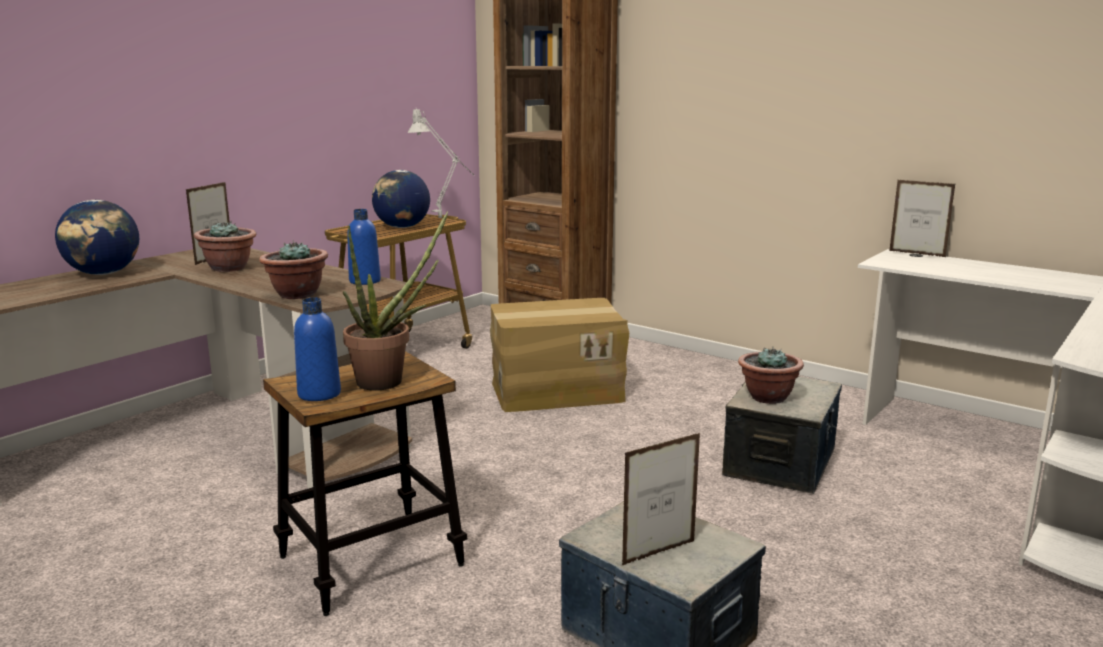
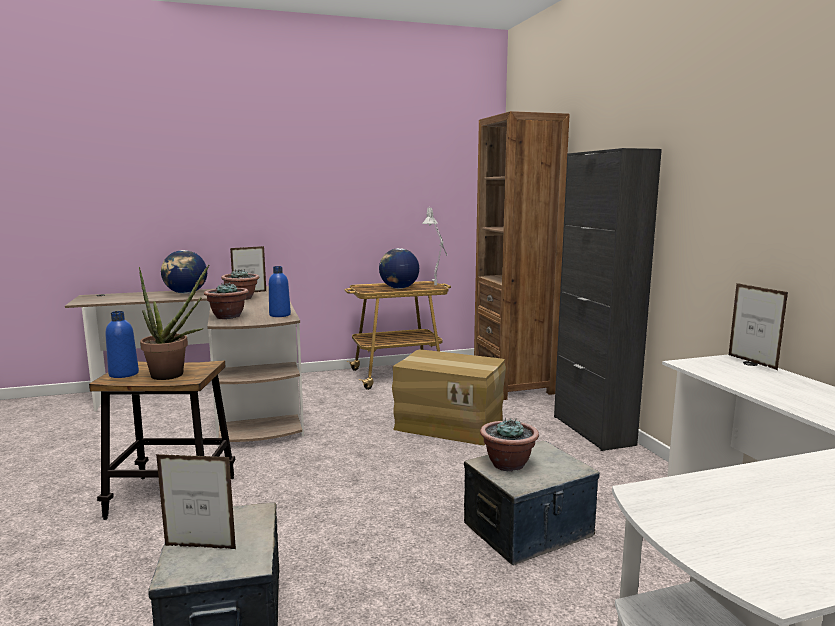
camera: 35 degrees right, 5 degrees down
(698, 362) = (593, 430): none -> black cabinet

